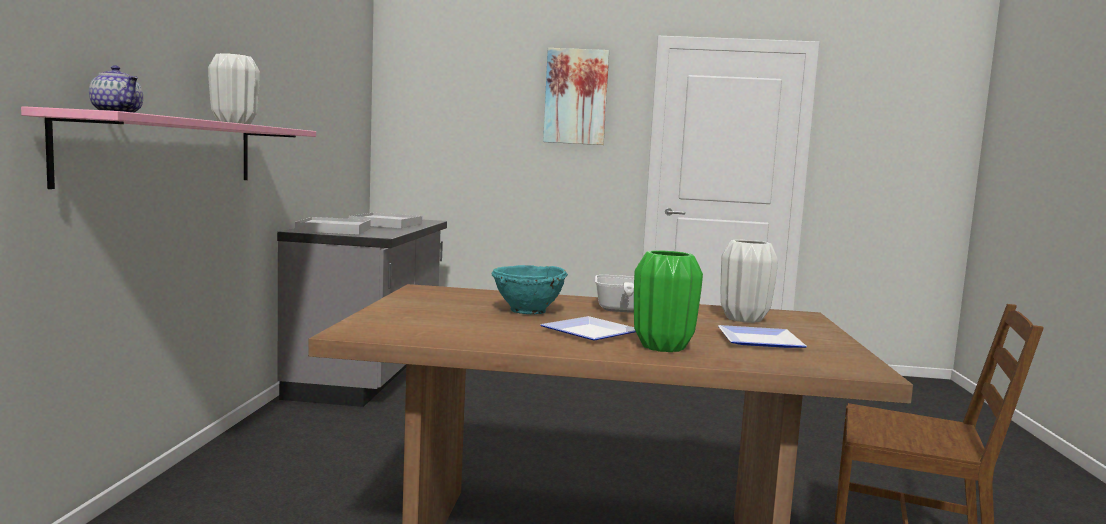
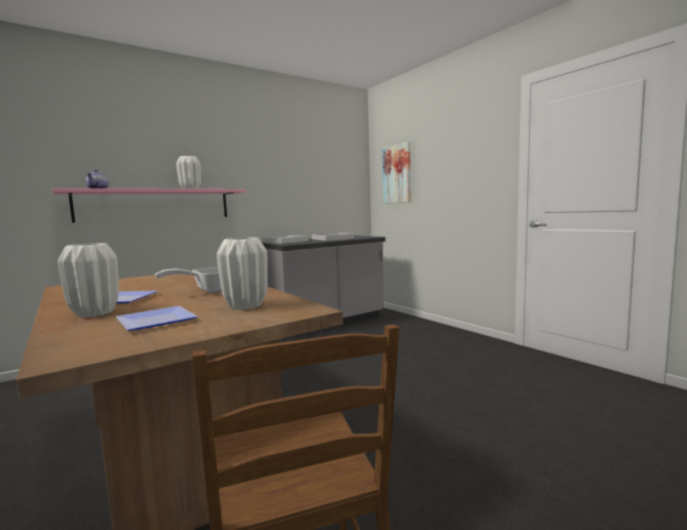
camera: 50 degrees right, 0 degrees up
(527, 311) = (170, 285): turquoise bowl -> none
(576, 97) = (466, 142): picture -> picture (397, 174)
(662, 347) = (95, 313): green vase -> white vase

